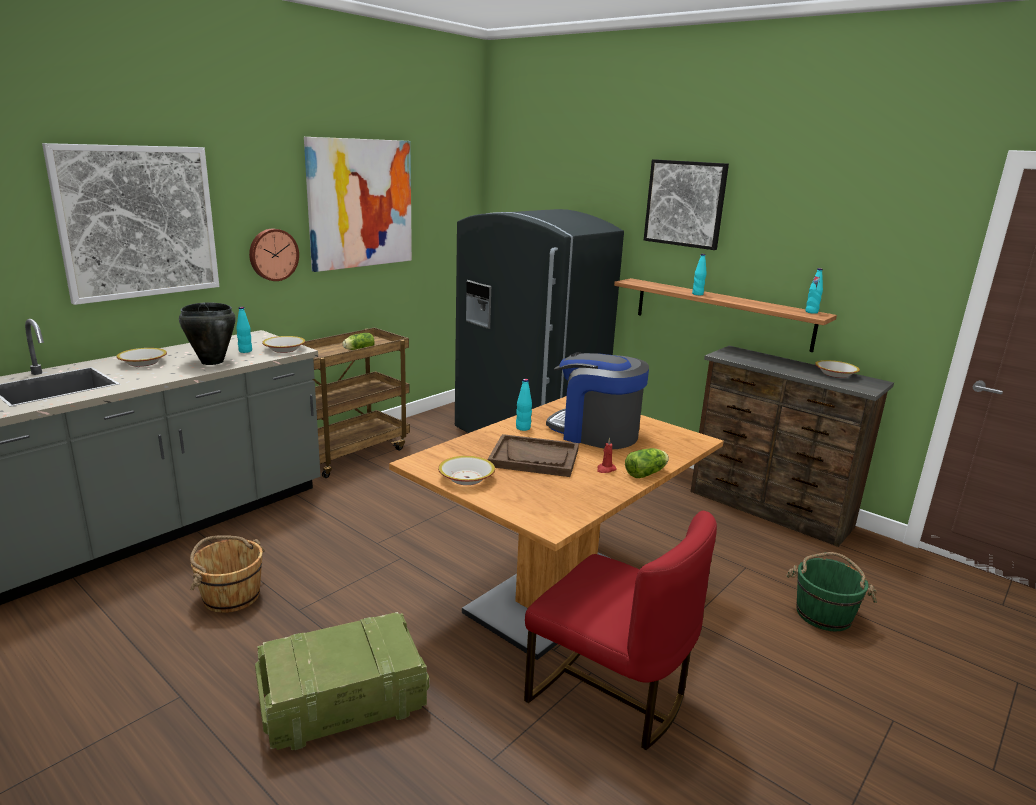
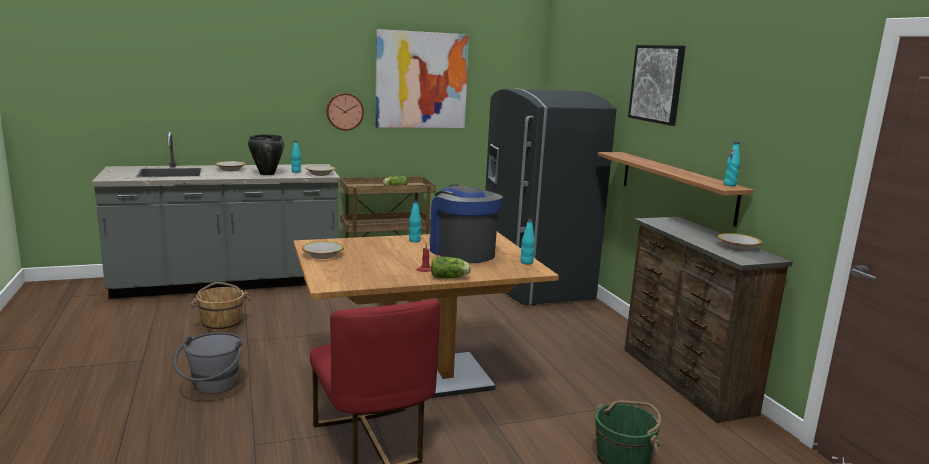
camera: 30 degrees right, 5 degrees down
(138, 222) = (250, 81): picture -> none
(341, 702) = (212, 389): crate -> grey bucket
(534, 458) = (388, 255): brown tray -> none
(697, 294) = (650, 165): turquoise bottle -> turquoise bottle (526, 262)

